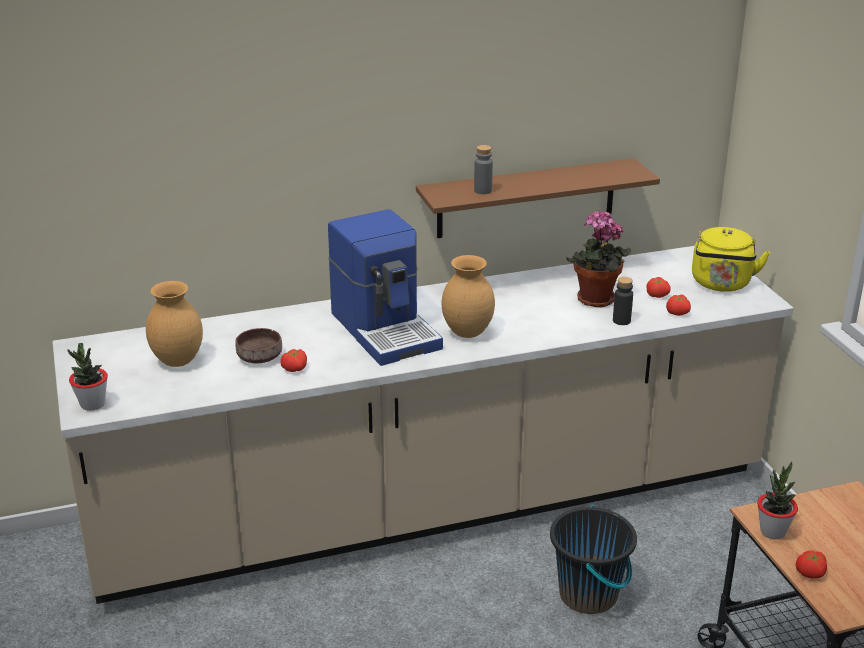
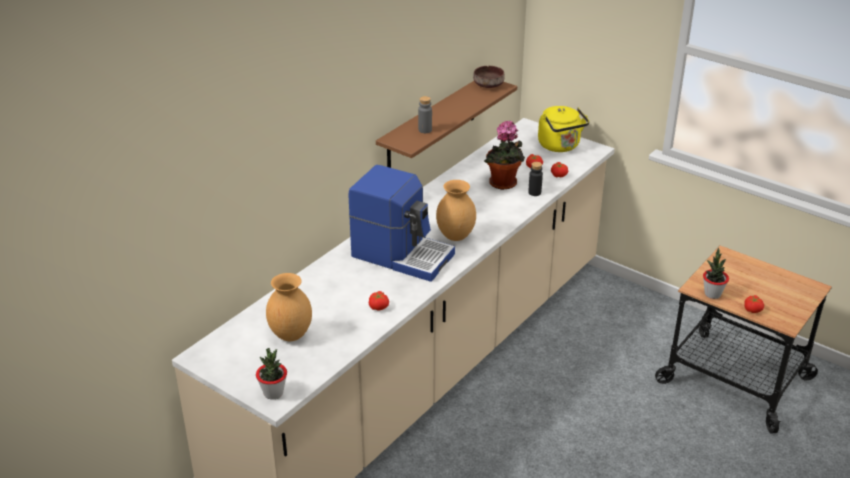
camera: 35 degrees left, 5 degrees up
(258, 357) = (344, 309): brown bowl -> brown bowl (488, 85)
(589, 595) = (573, 383): black bucket -> none

